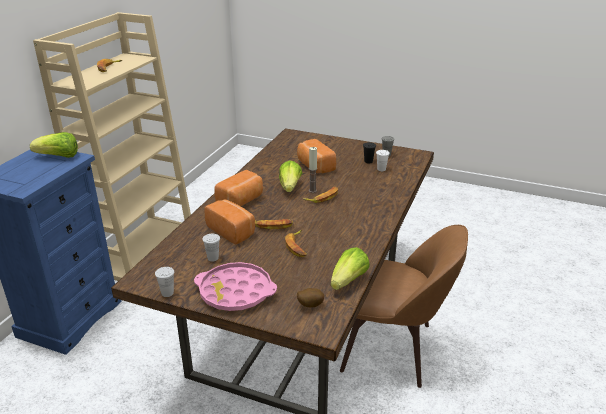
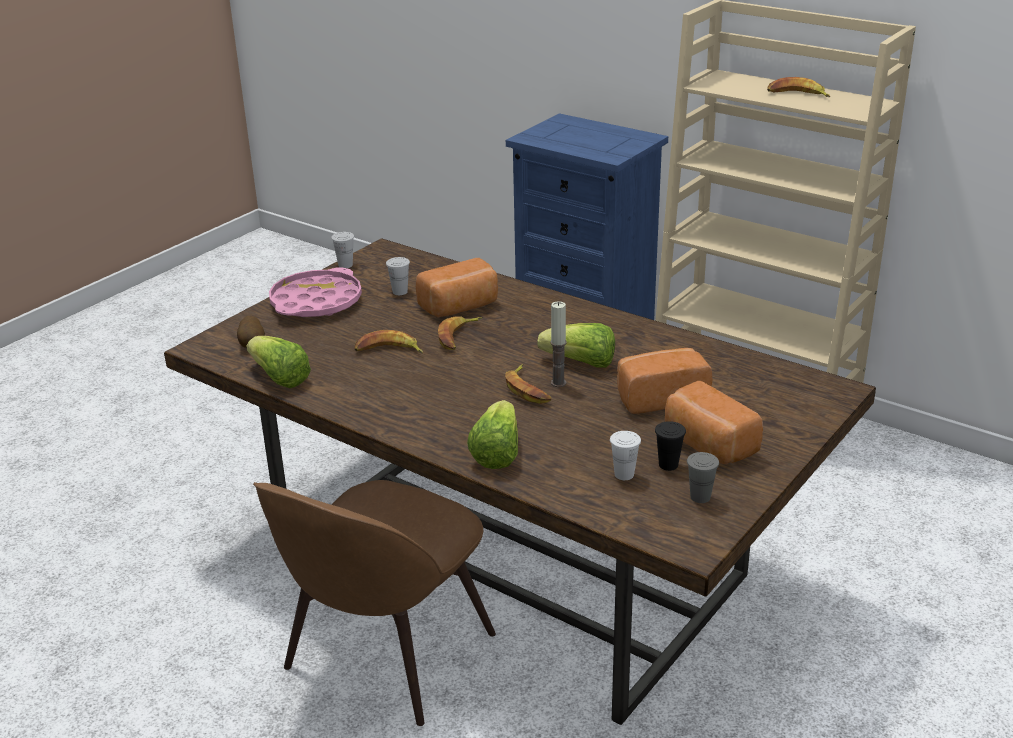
camera: 105 degrees right, 0 degrees up
(59, 157) = (618, 147): lettuce -> lettuce (496, 452)
(241, 201) = (548, 318): bread -> bread (707, 445)

